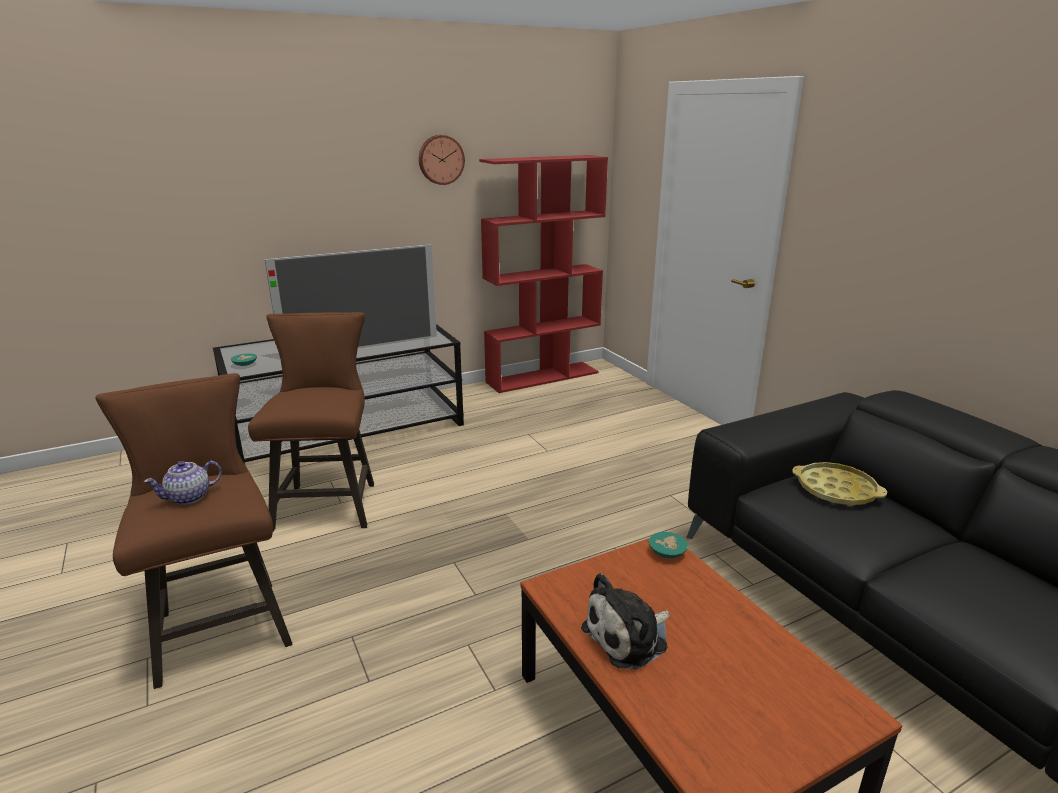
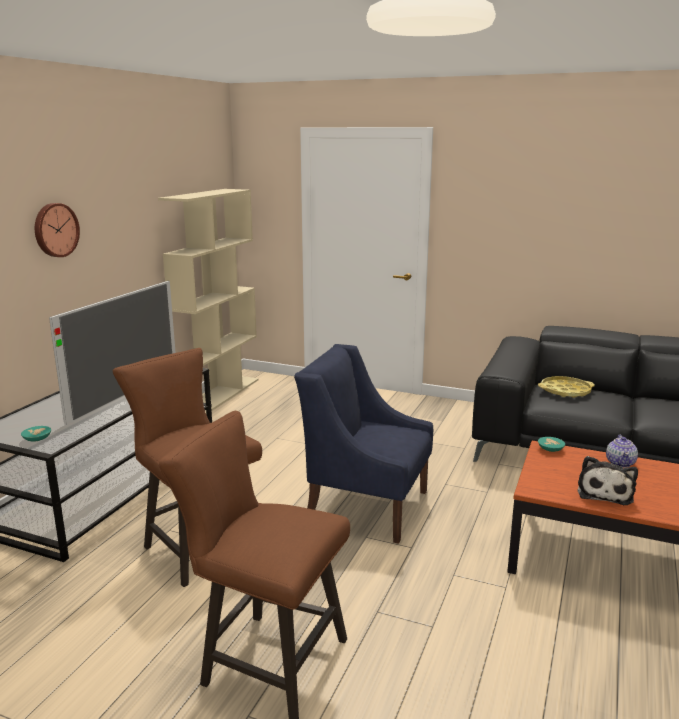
camera: 40 degrees left, 5 degrees down
(189, 497) = (279, 527): teapot -> teapot (620, 463)
(440, 159) = (130, 200): wall clock -> wall clock (55, 230)
(501, 532) = (366, 505): none -> blue armchair
(543, 377) = (219, 395): red bookcase -> beige bookcase

